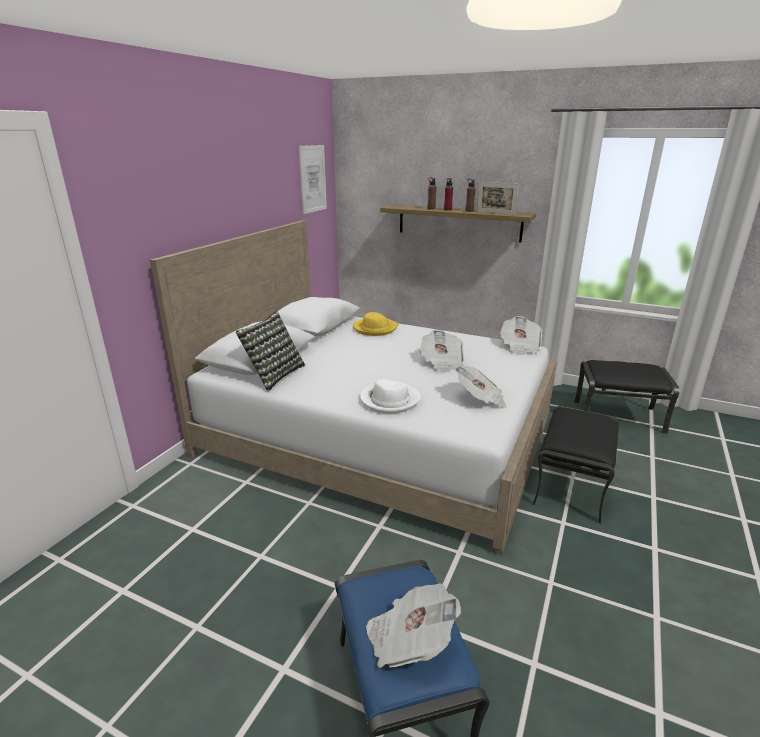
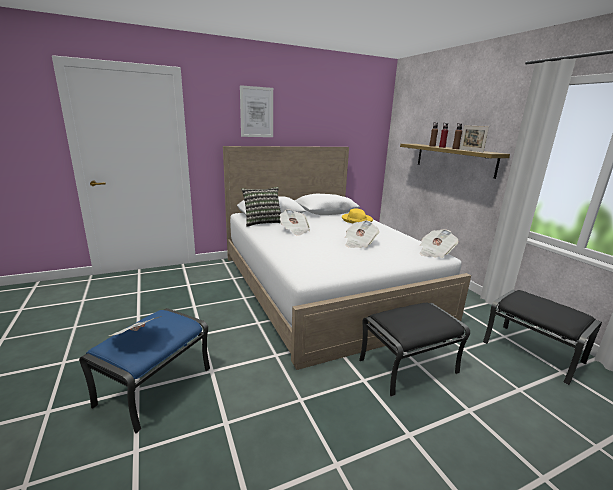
camera: 40 degrees right, 5 degrees down
(312, 179) = (365, 122): picture -> picture (257, 112)
(389, 400) = (291, 247): white hat -> none
(480, 399) = (342, 264): newspaper -> newspaper (294, 230)

